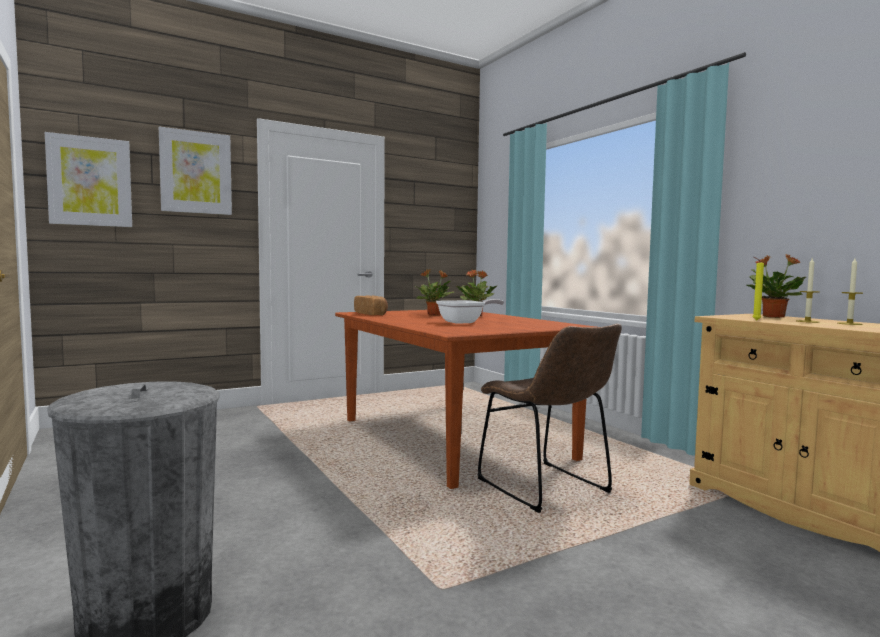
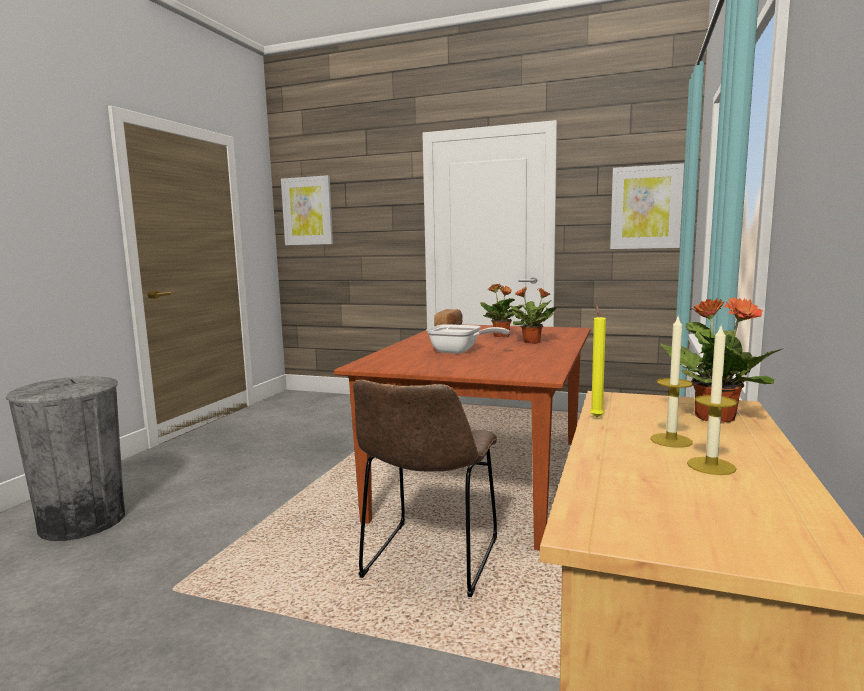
camera: 50 degrees right, 5 degrees up
(196, 172) = (374, 193): picture -> picture (645, 207)

